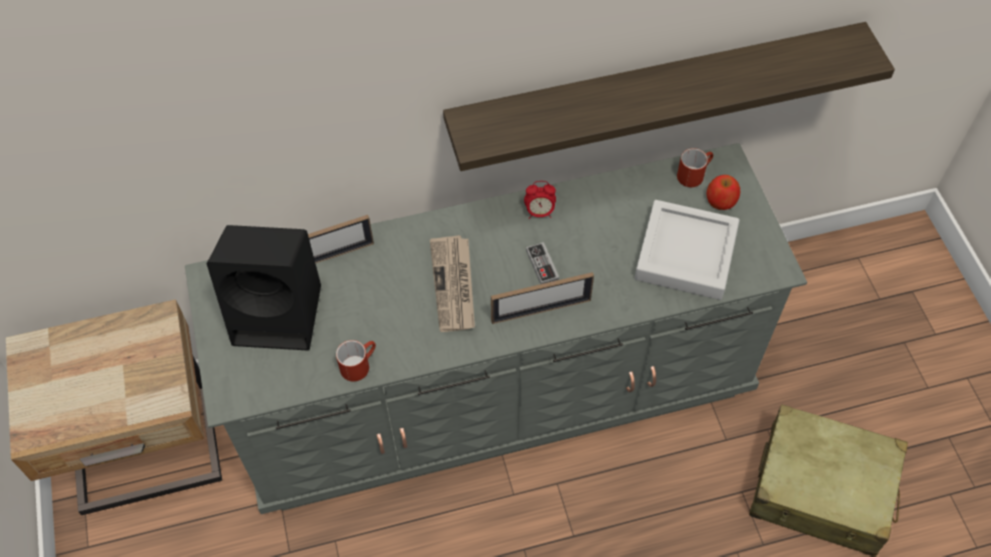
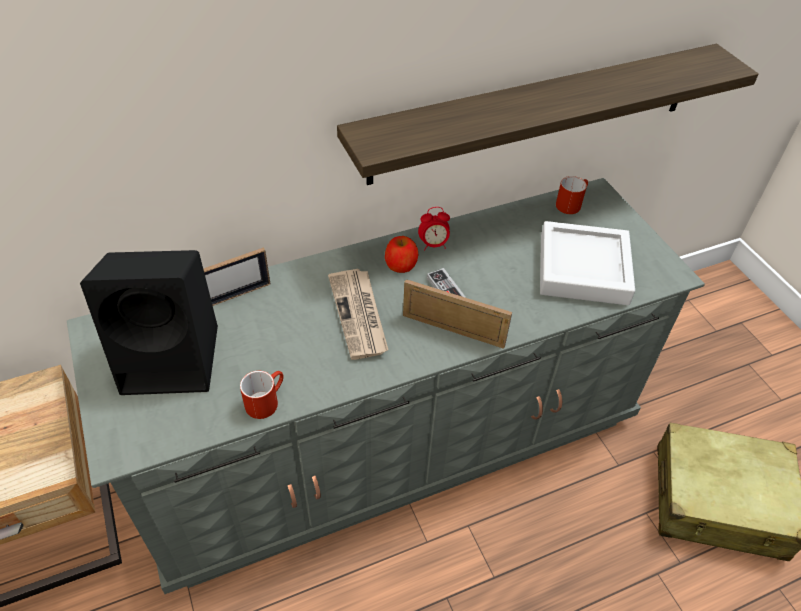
camera: 10 degrees left, 10 degrees down
(541, 310) = (453, 330): picture frame -> picture frame turned 135 degrees counterclockwise
(721, 200) = (602, 222): apple -> apple (401, 264)

